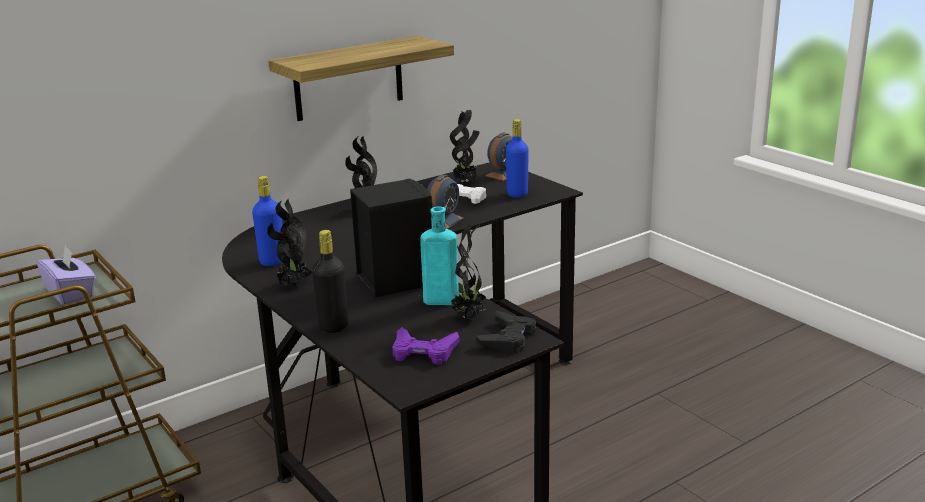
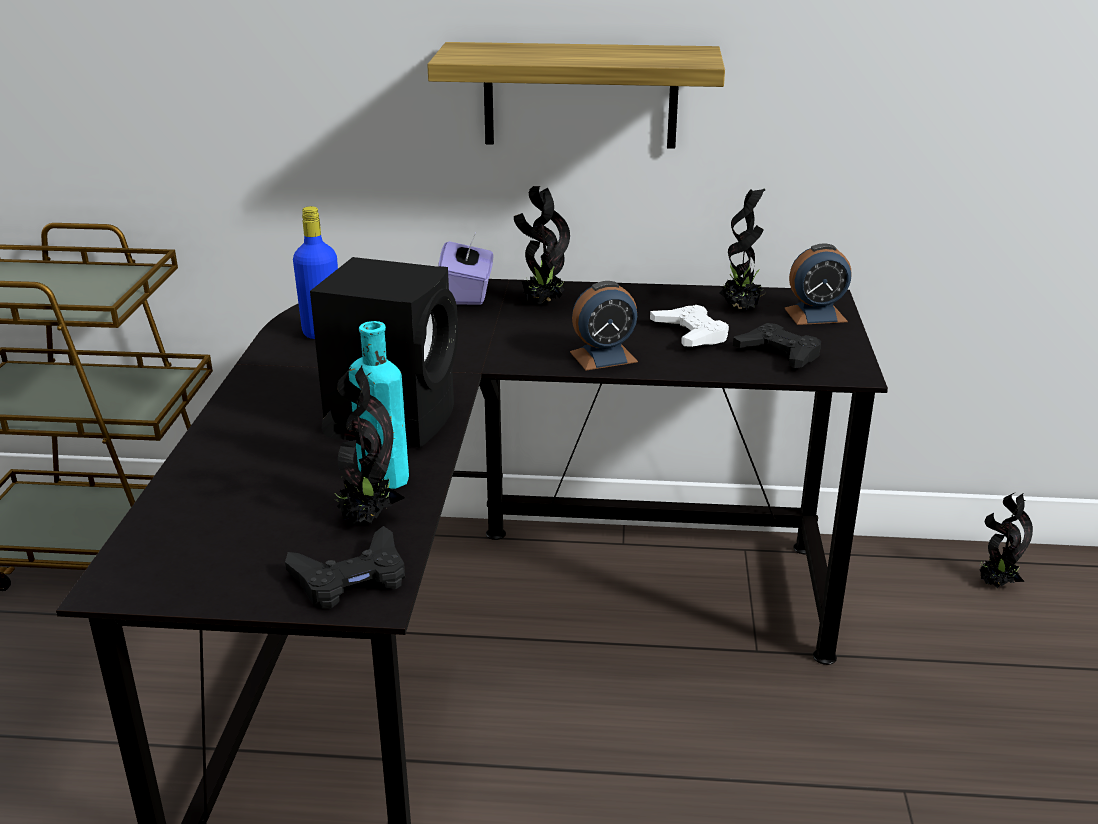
camera: 40 degrees right, 5 degrees up
(71, 294) = (88, 294): purple tissue box -> purple tissue box (467, 293)
(292, 285) = (282, 373): potted plant -> potted plant (995, 584)
(333, 327) = (213, 451): black bottle -> none
(423, 352) = (226, 541): purple game controller -> none
(517, 194) = (779, 353): blue bottle -> black game controller

